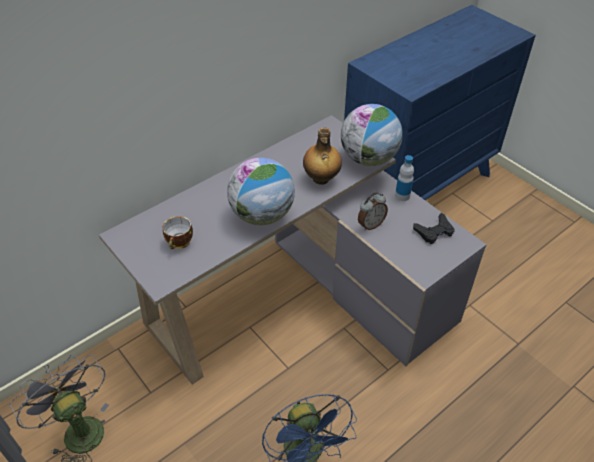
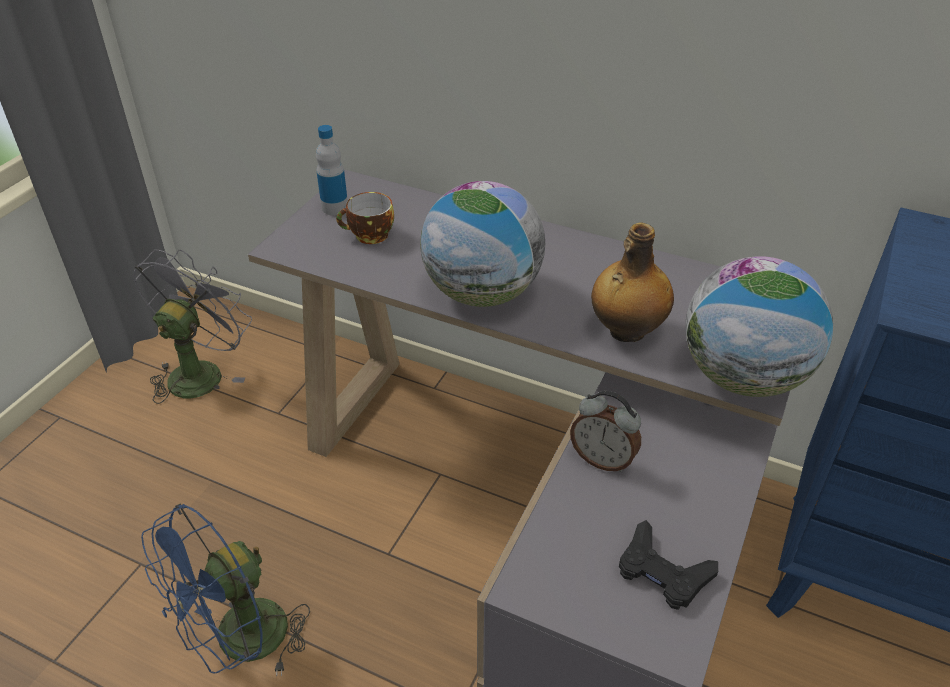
camera: 65 degrees right, 5 degrees down
(402, 196) = (726, 486): bottle -> bottle (335, 207)

